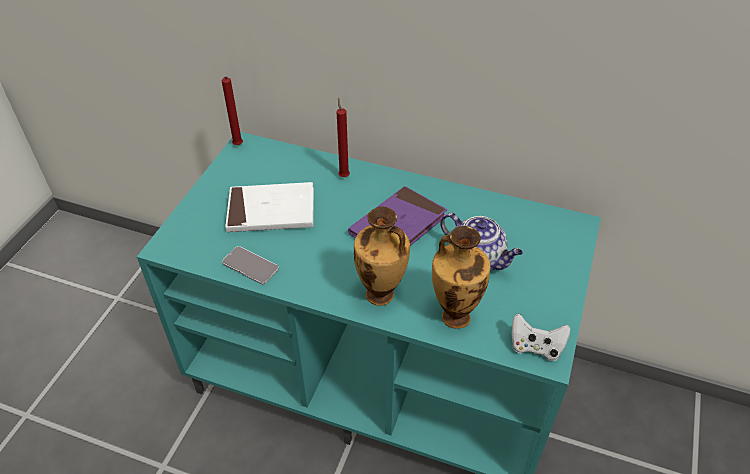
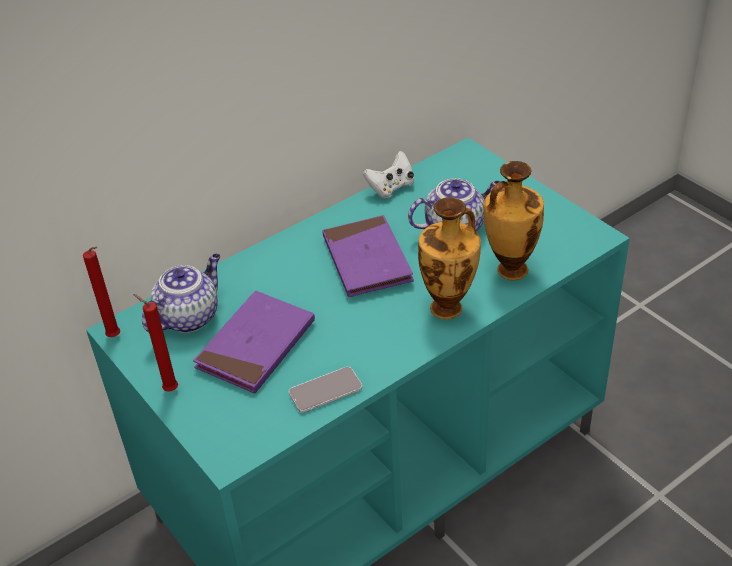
camera: 55 degrees left, 5 degrees down
(271, 211) = (256, 345): white book -> purple book
(277, 167) = (189, 316): none -> teapot
(343, 175) = (256, 270): red candle -> red candle (168, 389)
(535, 347) = (580, 238): white game controller -> white game controller (391, 188)

